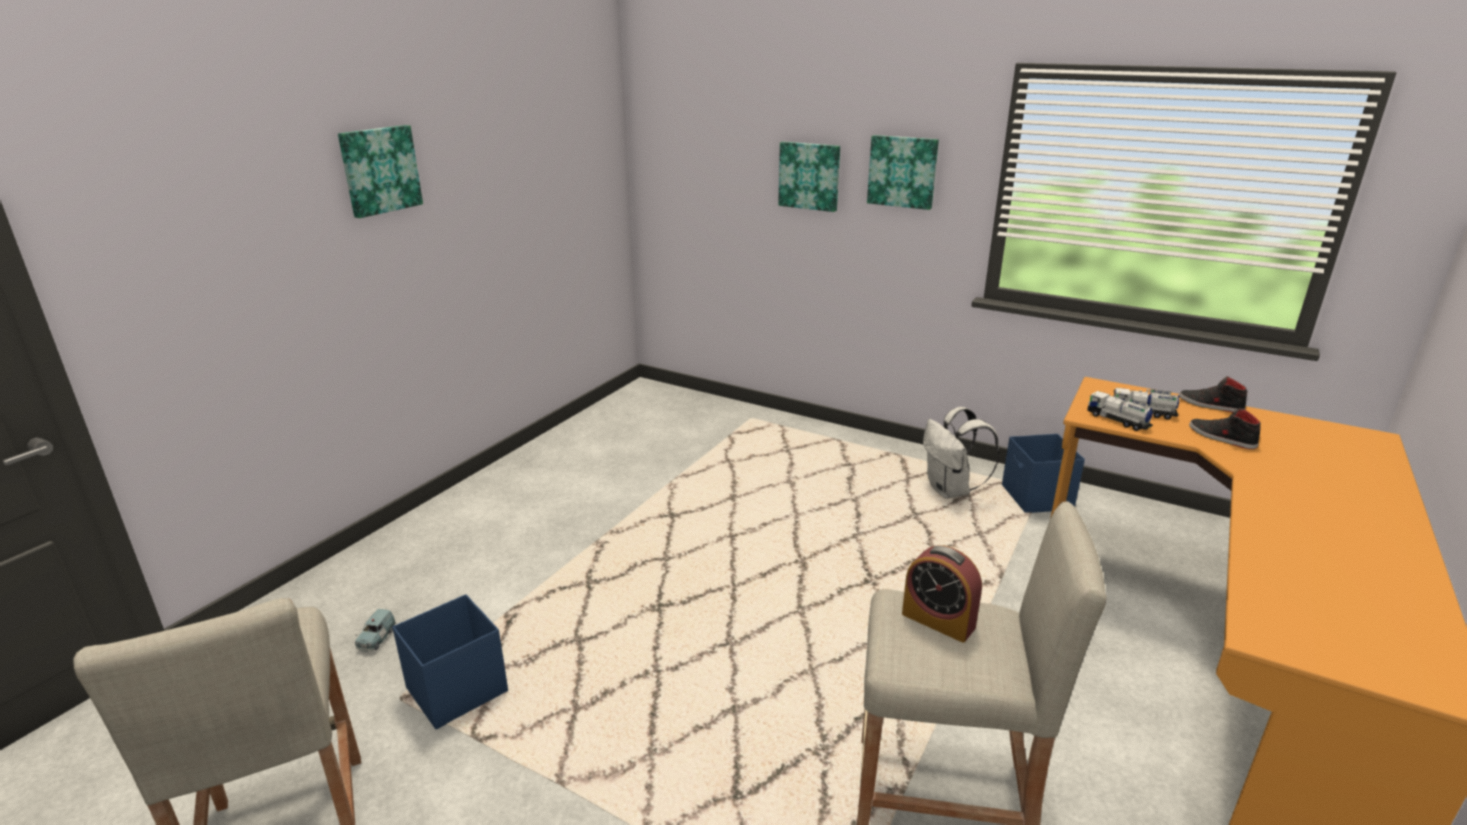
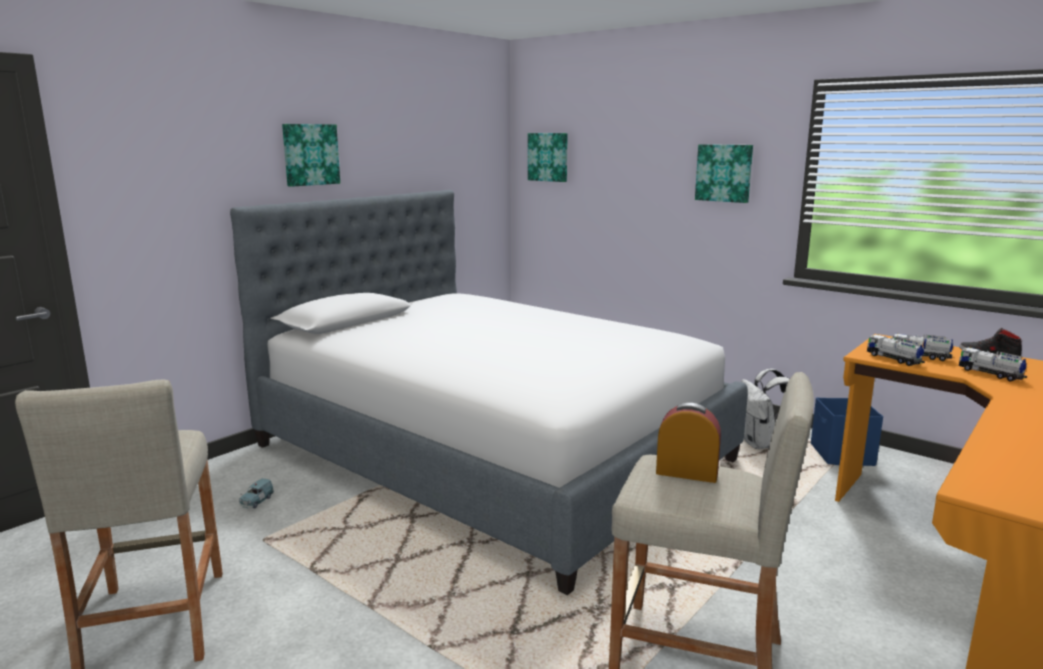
camera: 10 degrees right, 10 degrees down
(455, 691) = (306, 539): blue storage box -> none
(650, 532) = (491, 452): none -> bed
(809, 176) = (649, 180): picture -> picture (548, 157)
(938, 620) = (686, 473): alarm clock -> alarm clock turned 150 degrees clockwise
(1221, 438) = (990, 374): black shoe -> toy truck

